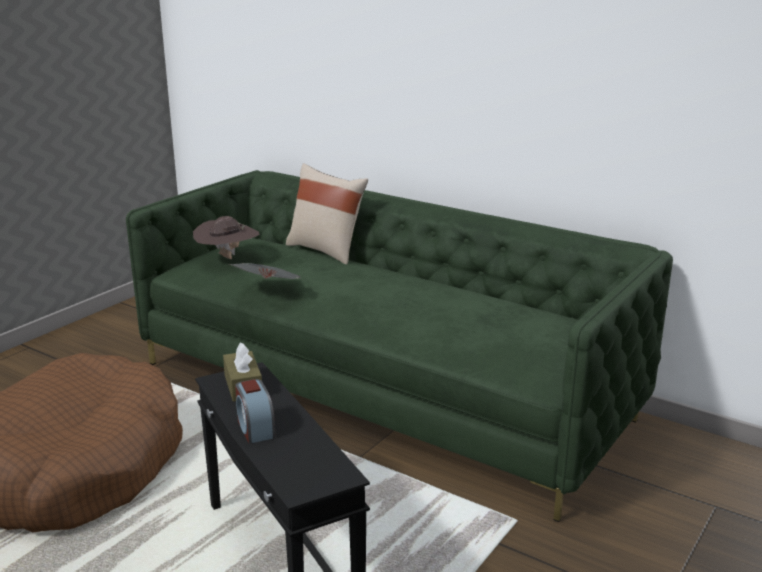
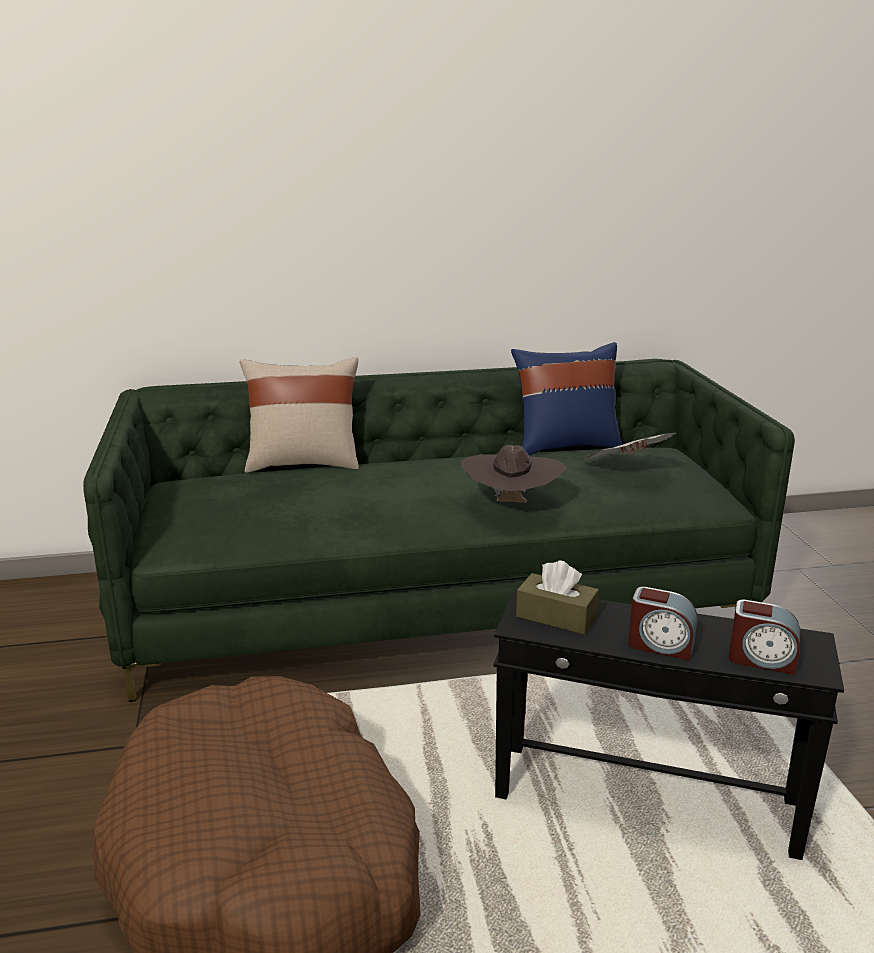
camera: 45 degrees left, 0 degrees up
(227, 259) = (210, 509): brown hat -> brown hat (511, 505)
(269, 290) = (343, 521): newspaper -> newspaper (625, 469)
(287, 466) = (761, 659): none -> alarm clock
(516, 298) = (565, 446): none -> blue pillow

